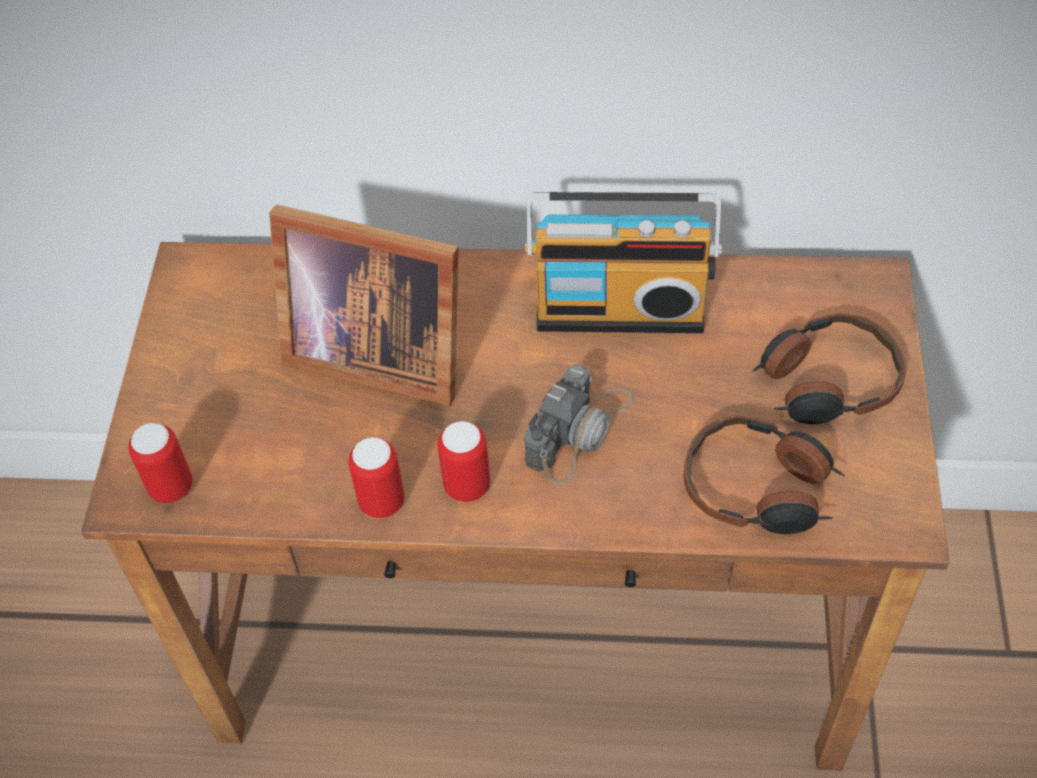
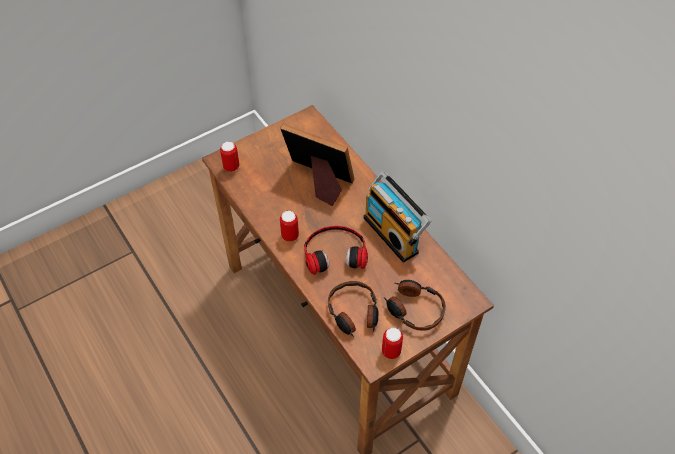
camera: 50 degrees right, 0 degrees up
(374, 350) = (319, 181): picture frame -> picture frame turned 135 degrees clockwise
(382, 502) = (267, 218): can -> can (391, 351)
(579, 430) = (335, 252): camera -> headphones

